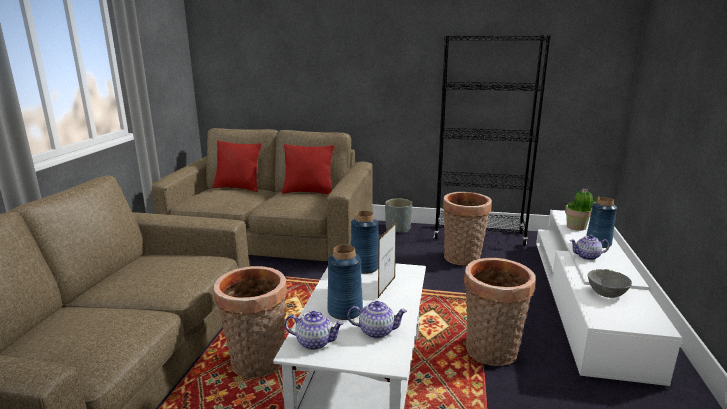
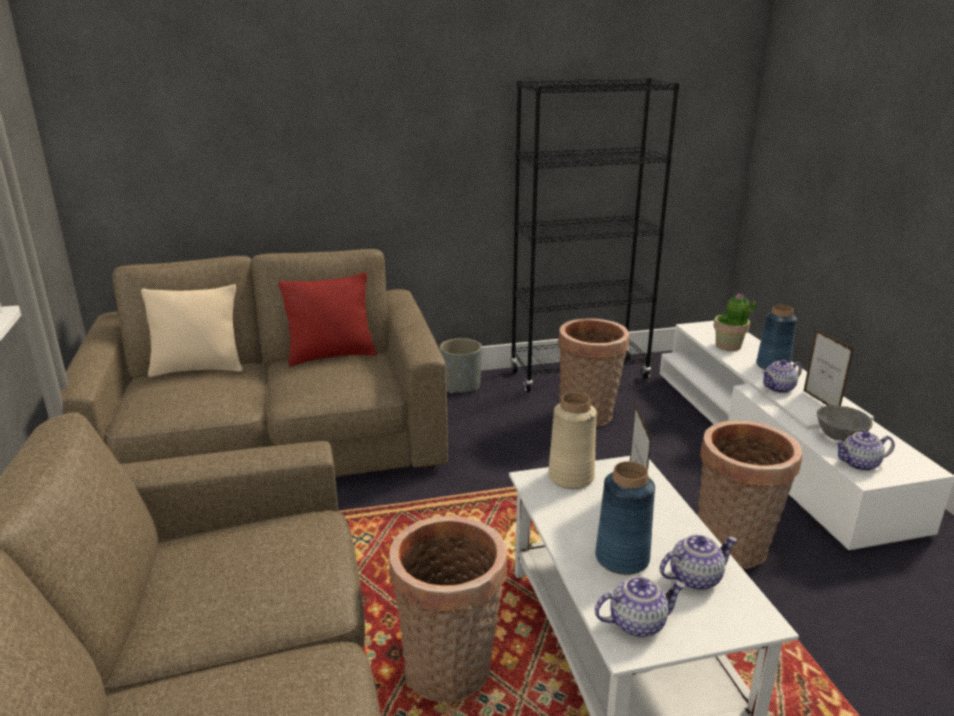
camera: 25 degrees left, 5 degrees up
(238, 188) = (198, 369): red pillow -> beige pillow
(364, 267) = (571, 477): blue vase -> beige vase
(603, 312) = (859, 464): none -> teapot
(612, 270) = (820, 402): none -> picture frame

